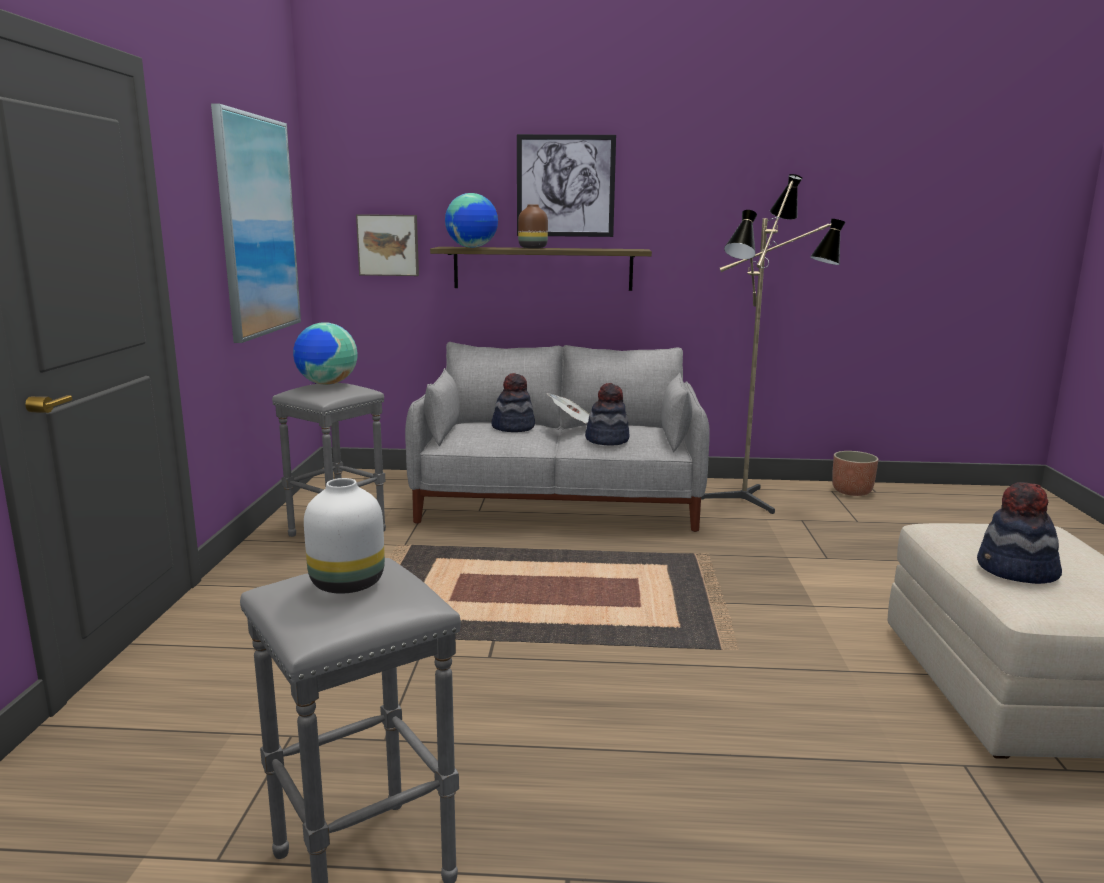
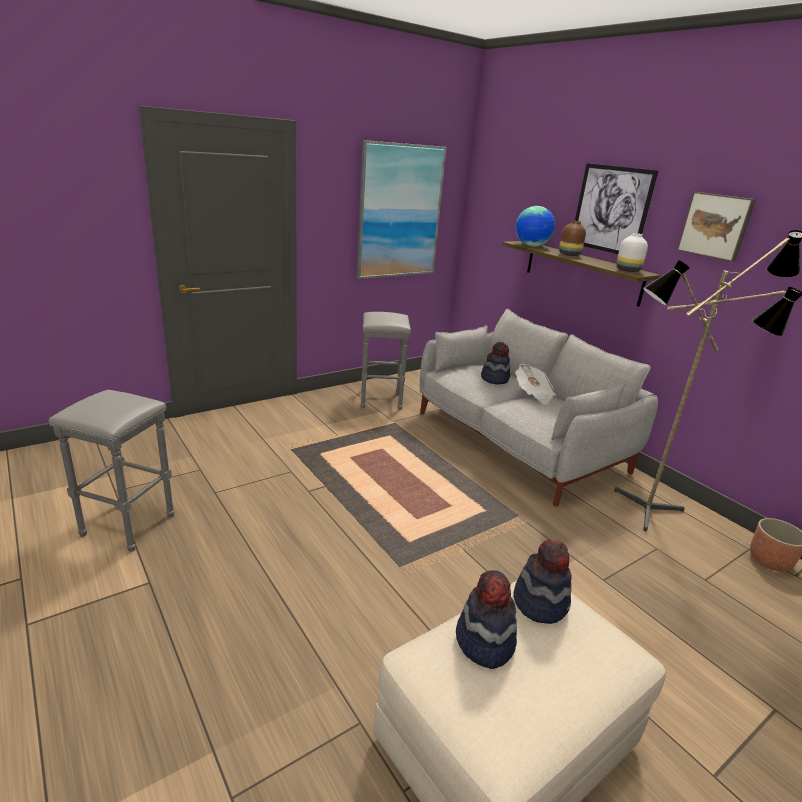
camera: 50 degrees right, 10 degrees up
(327, 384) = (387, 314): globe -> none
(348, 584) = (107, 402): white vase -> white vase (627, 270)
(388, 245) = (499, 233): picture -> picture (716, 226)
(607, 440) = (523, 411): hat -> hat (540, 602)

